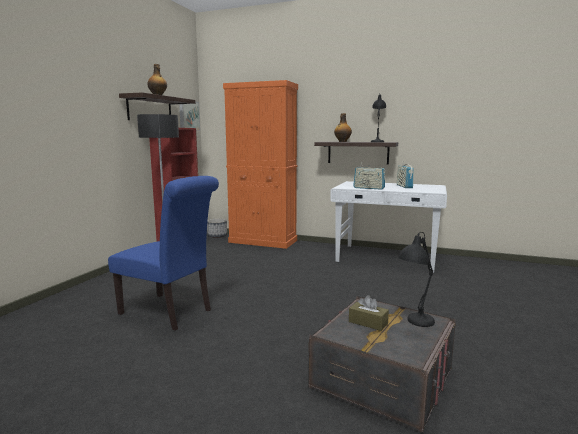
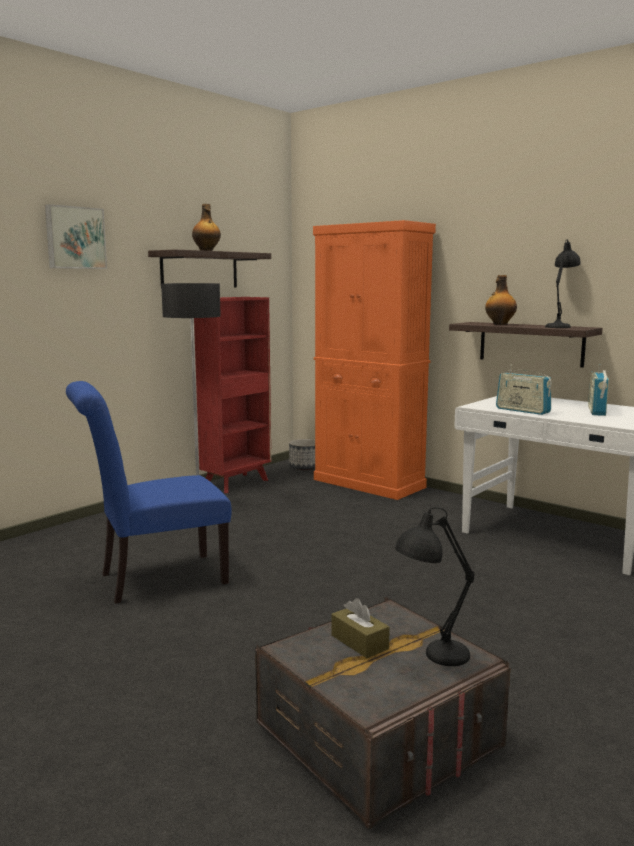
camera: 20 degrees right, 0 degrees up
(170, 312) = (155, 579): blue chair -> blue chair turned 105 degrees clockwise
(188, 116) = (269, 276): picture -> picture (75, 238)

